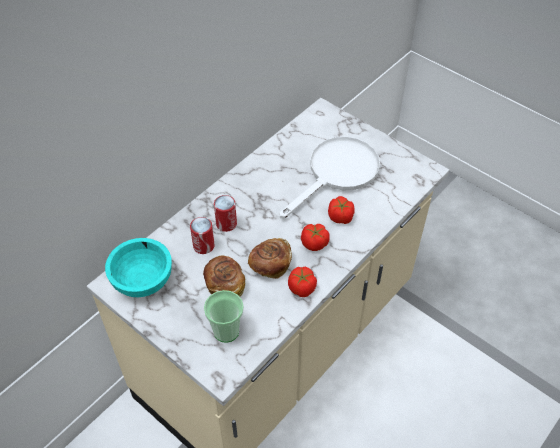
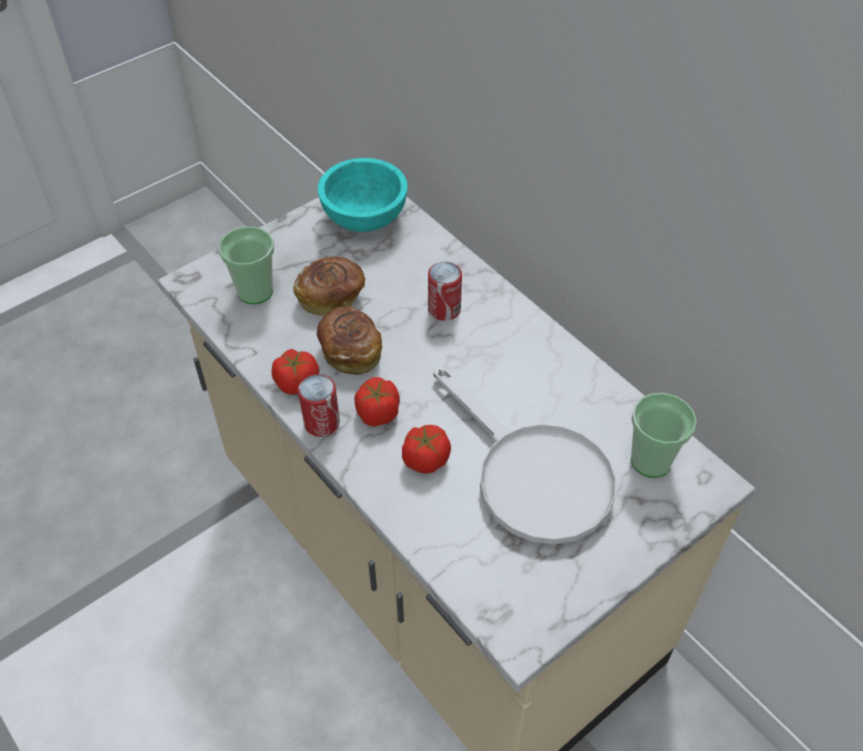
camera: 100 degrees right, 0 degrees up
(203, 246) = (407, 280): can -> can (321, 423)
(315, 131) = (651, 460): none -> cup

